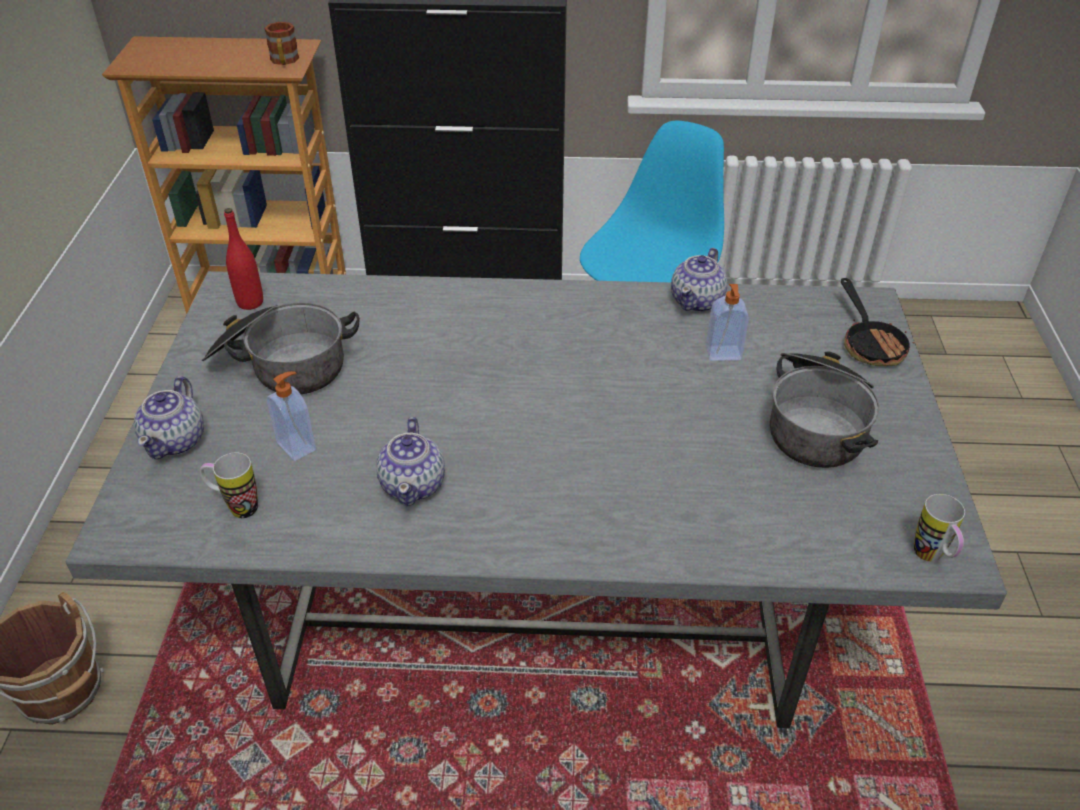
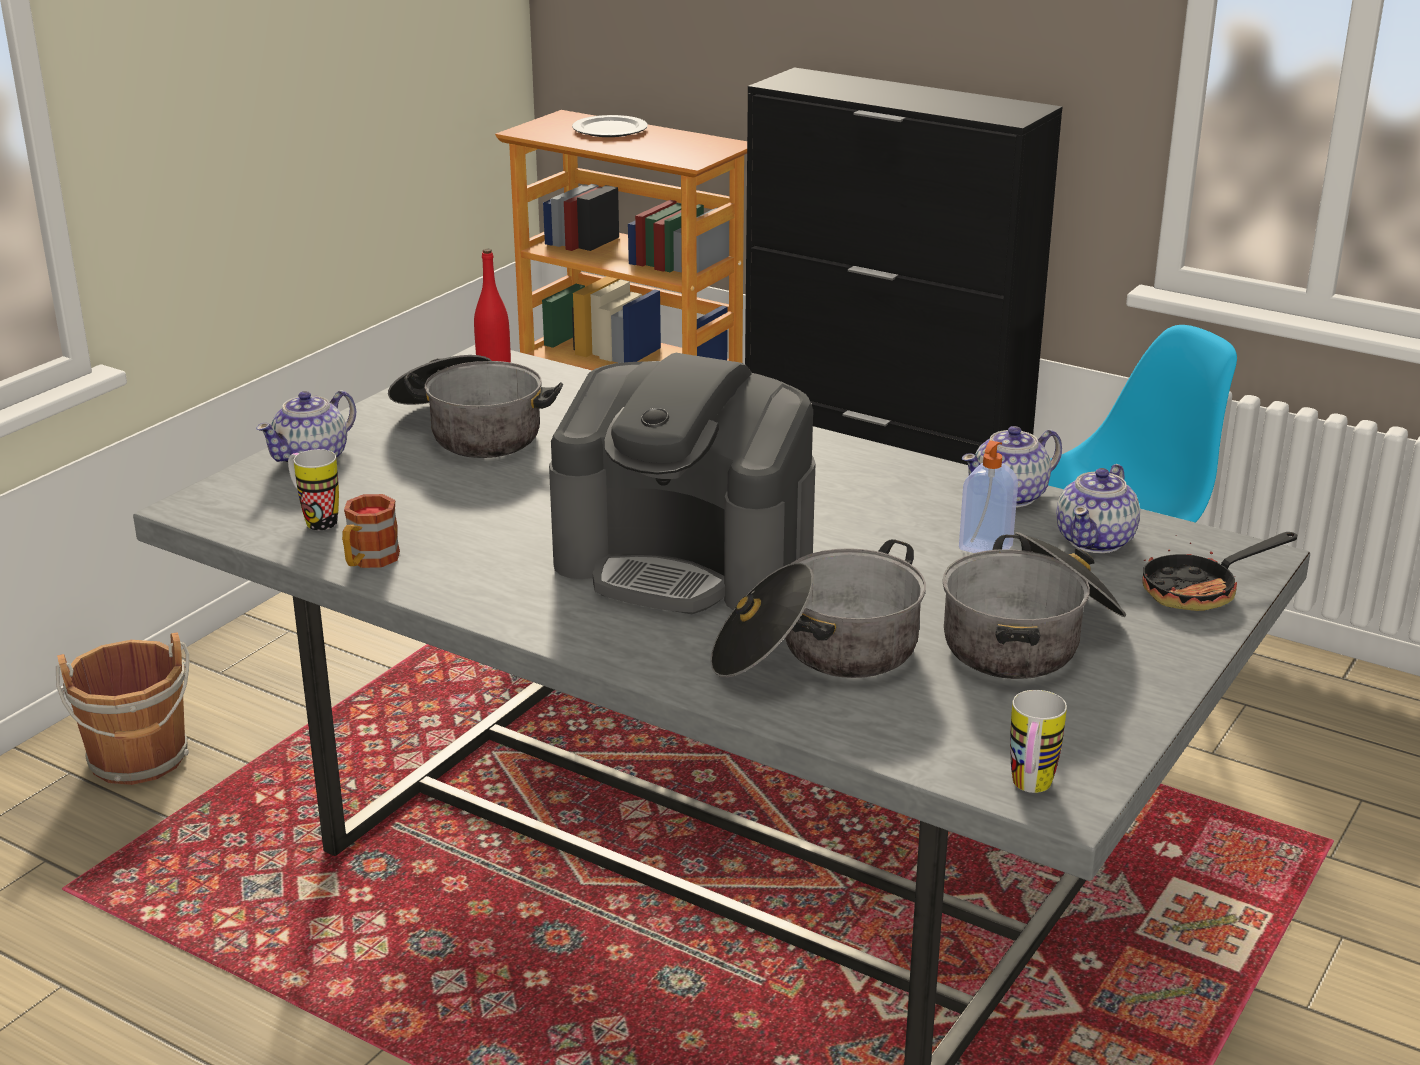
camera: 30 degrees right, 15 degrees down
(195, 50) = (611, 130): none -> plate
(284, 61) = (694, 154): mug -> mug (368, 561)
(297, 446) = (421, 493): soap dispenser -> none
(414, 484) = (502, 553): teapot -> teapot (1096, 540)
(550, 440) = (686, 561): none -> coffee machine
(709, 492) = (818, 653): none -> cooking pot
(870, 343) = (1200, 590): frying pan -> frying pan turned 45 degrees clockwise

